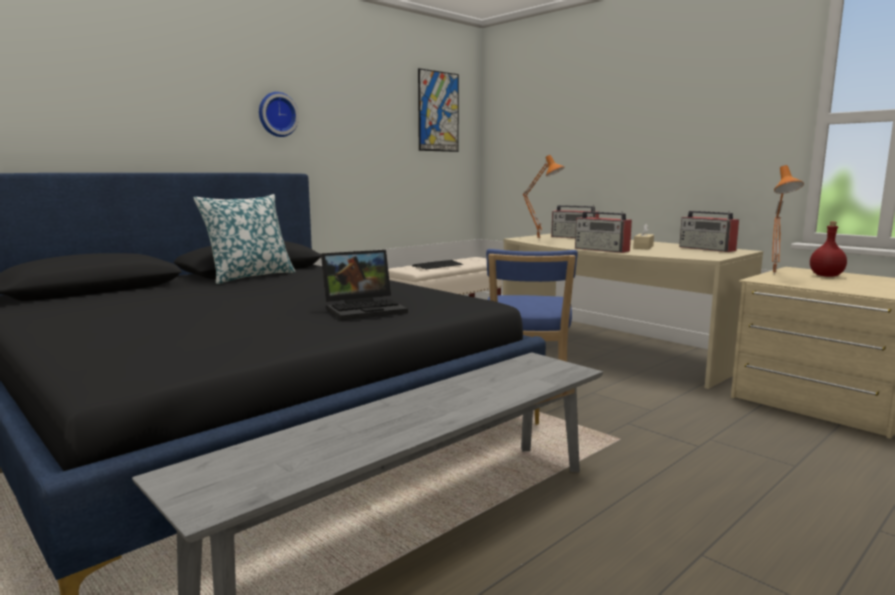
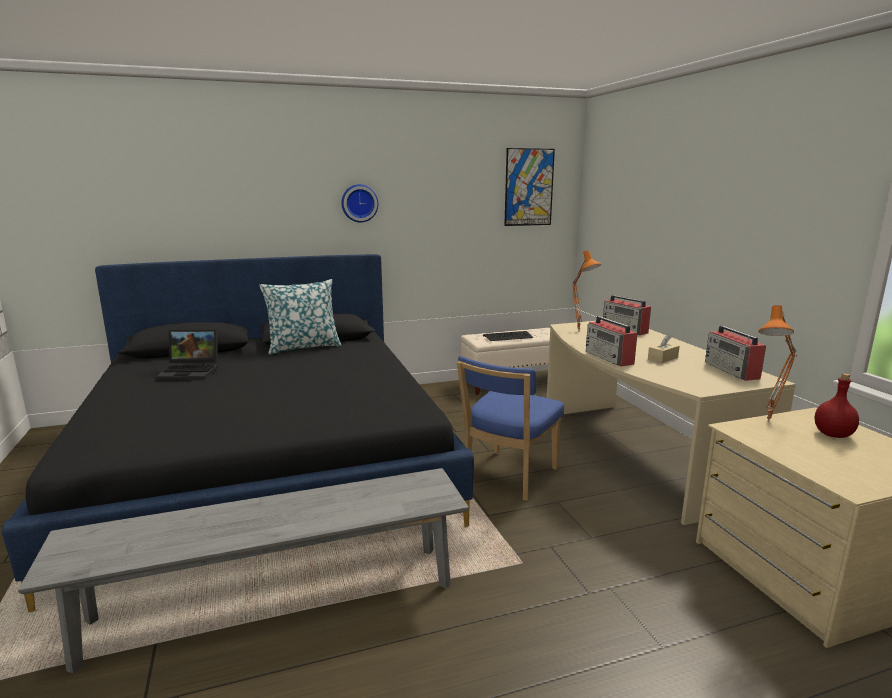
camera: 25 degrees right, 5 degrees up
(366, 309) = (316, 407): laptop -> laptop (191, 371)

